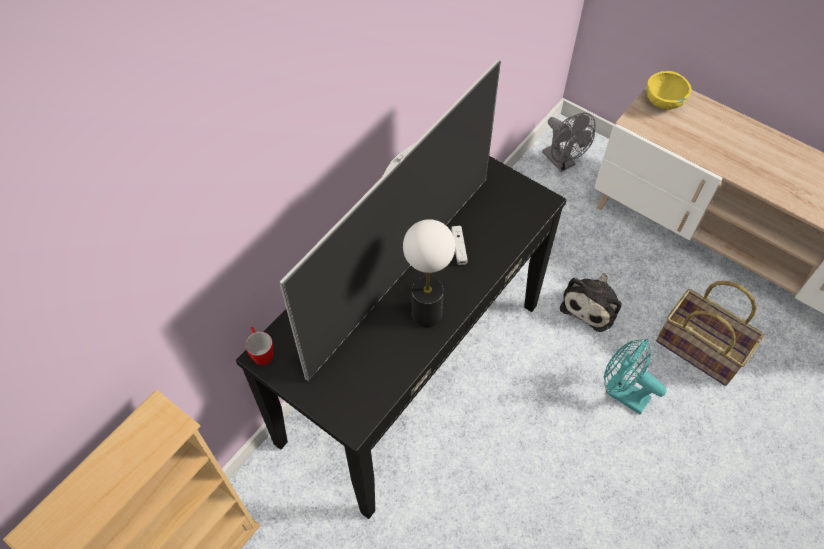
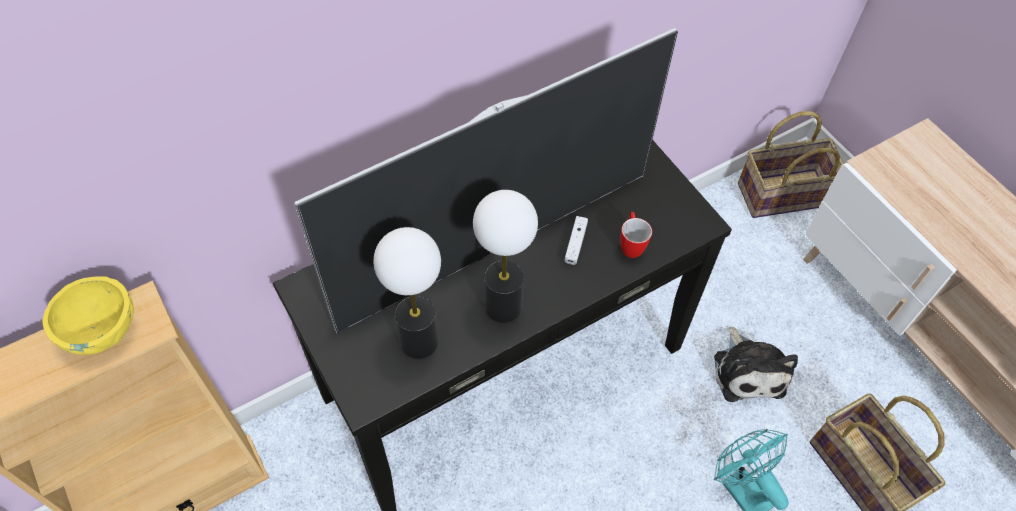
camera: 20 degrees right, 0 degrees up
(261, 353) = (303, 285): mug -> mug (631, 244)
(375, 364) = (419, 342): none -> table lamp
(562, 162) = (783, 193): grey fan -> basket
(592, 304) = (748, 370): plush toy -> plush toy turned 60 degrees counterclockwise
(662, 103) = (918, 155): yellow bowl -> yellow bowl (101, 331)

